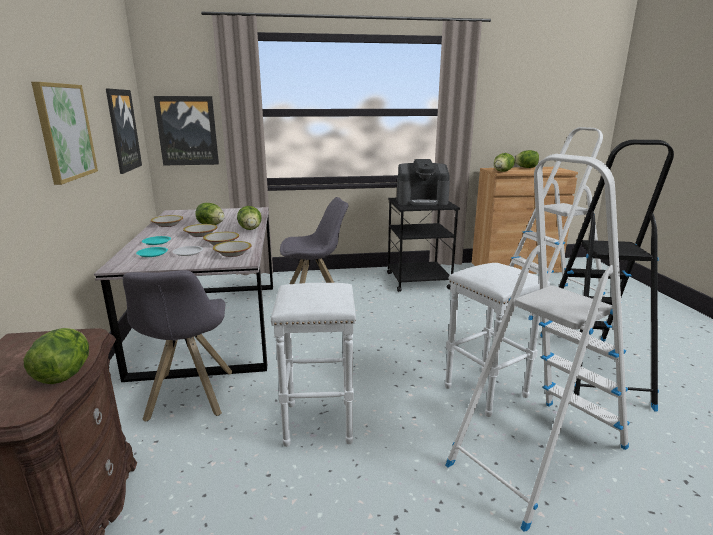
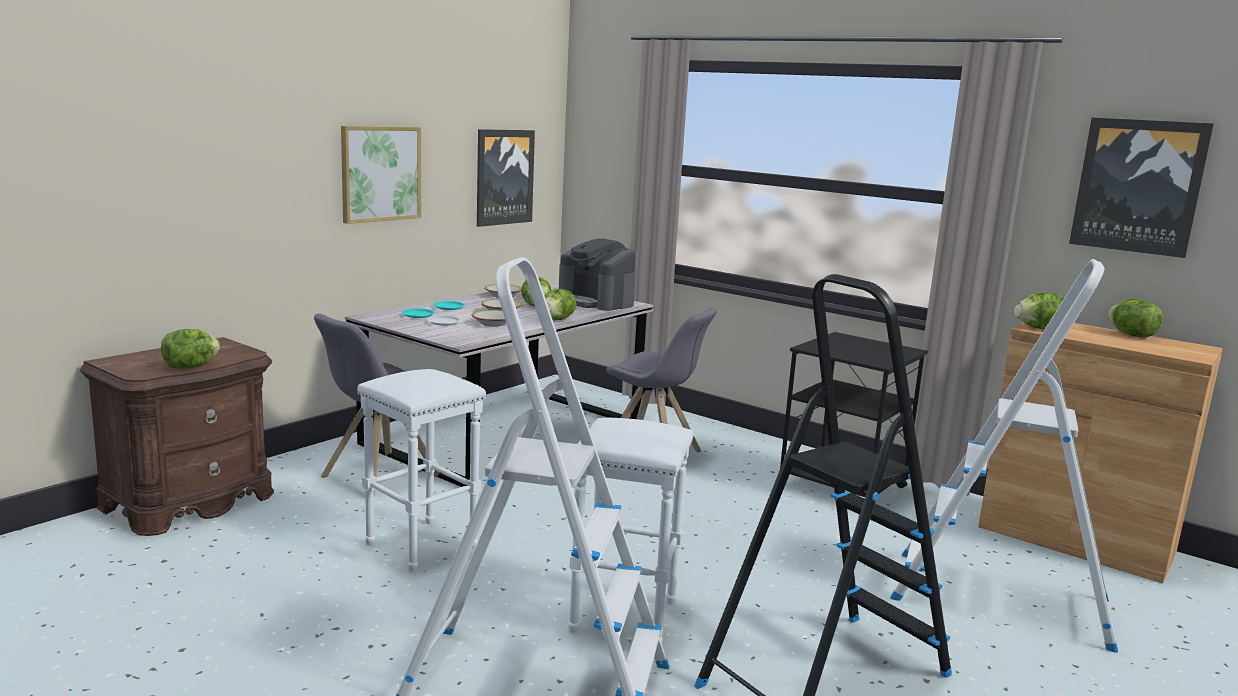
camera: 45 degrees right, 5 degrees down
(187, 131) = (604, 186): picture -> picture (1138, 186)
(232, 253) = (472, 334): bowl -> none
(422, 201) = (863, 348): coffee machine -> coffee machine (596, 301)

